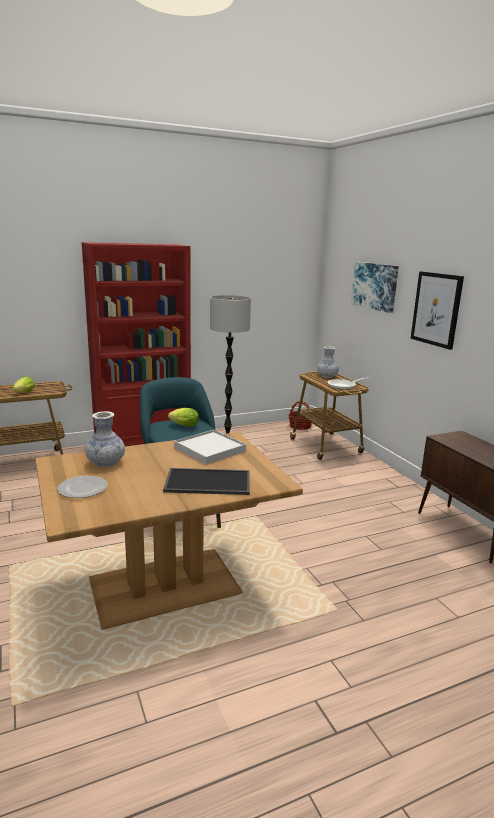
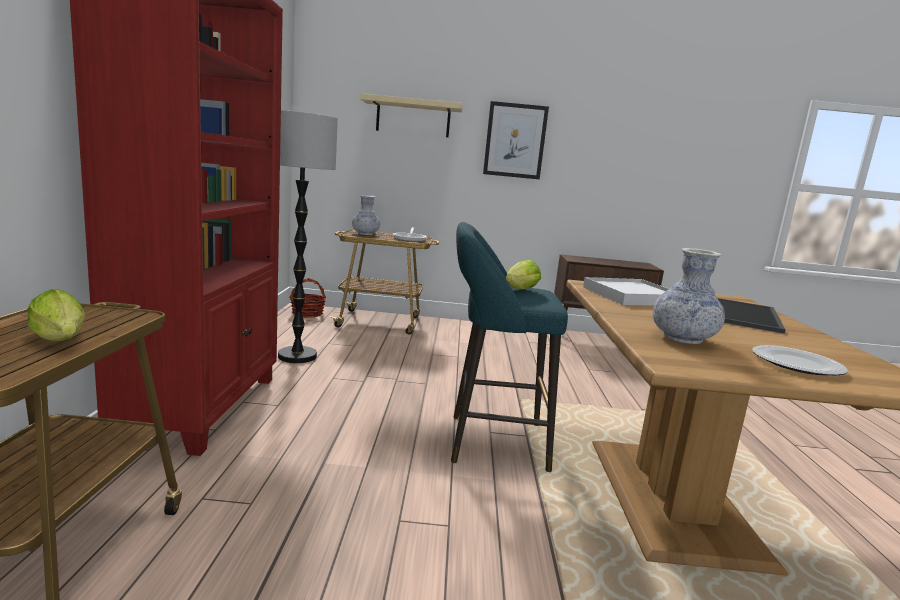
camera: 65 degrees left, 5 degrees down
(375, 286) = (413, 118): picture -> beige shelf

